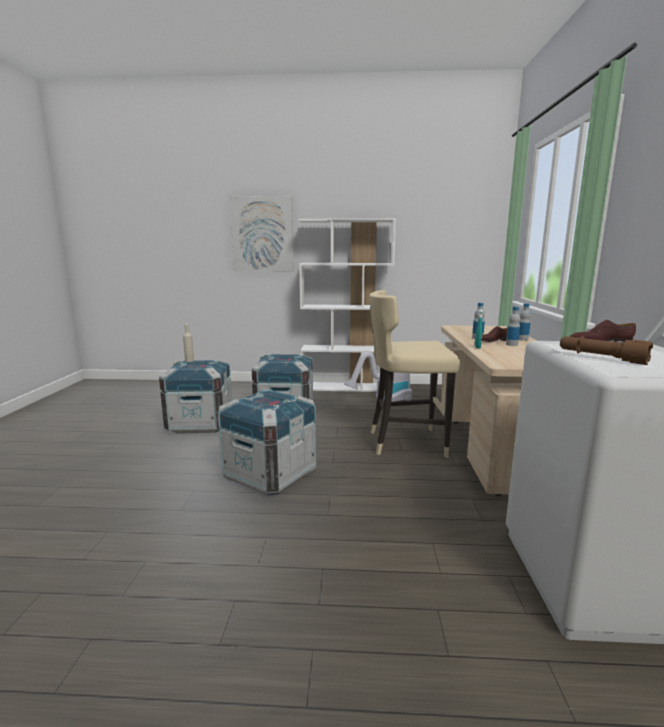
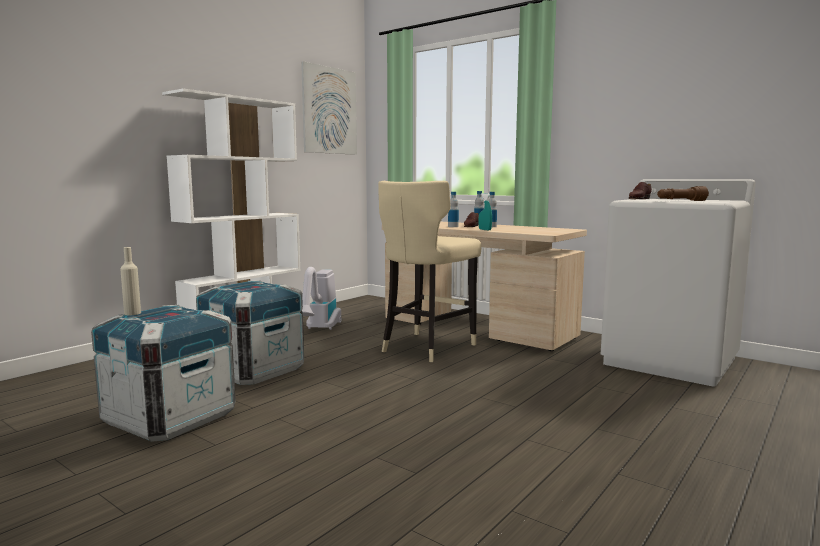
camera: 55 degrees left, 5 degrees down
(262, 234) = (96, 107): picture -> picture (329, 110)
(270, 474) = (400, 411): crate -> none

